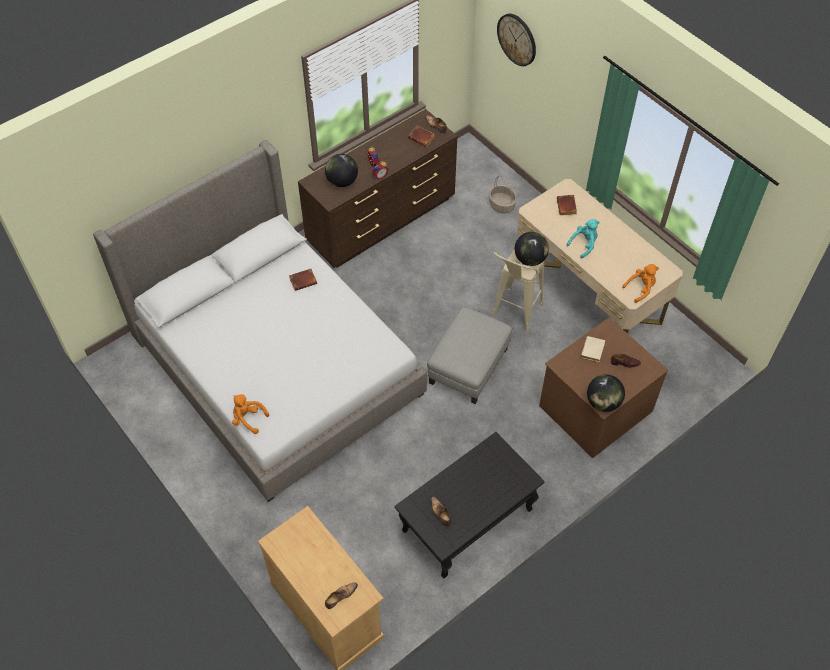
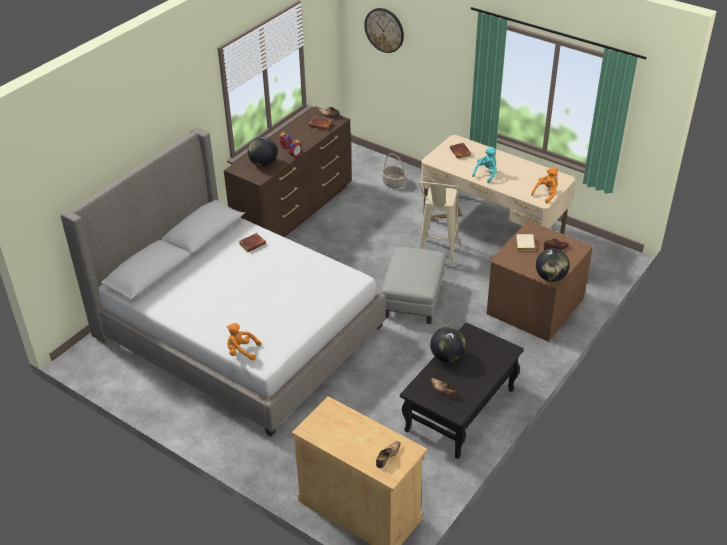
camera: 15 degrees left, 15 degrees down
(530, 259) = (445, 192): globe -> globe (447, 357)

